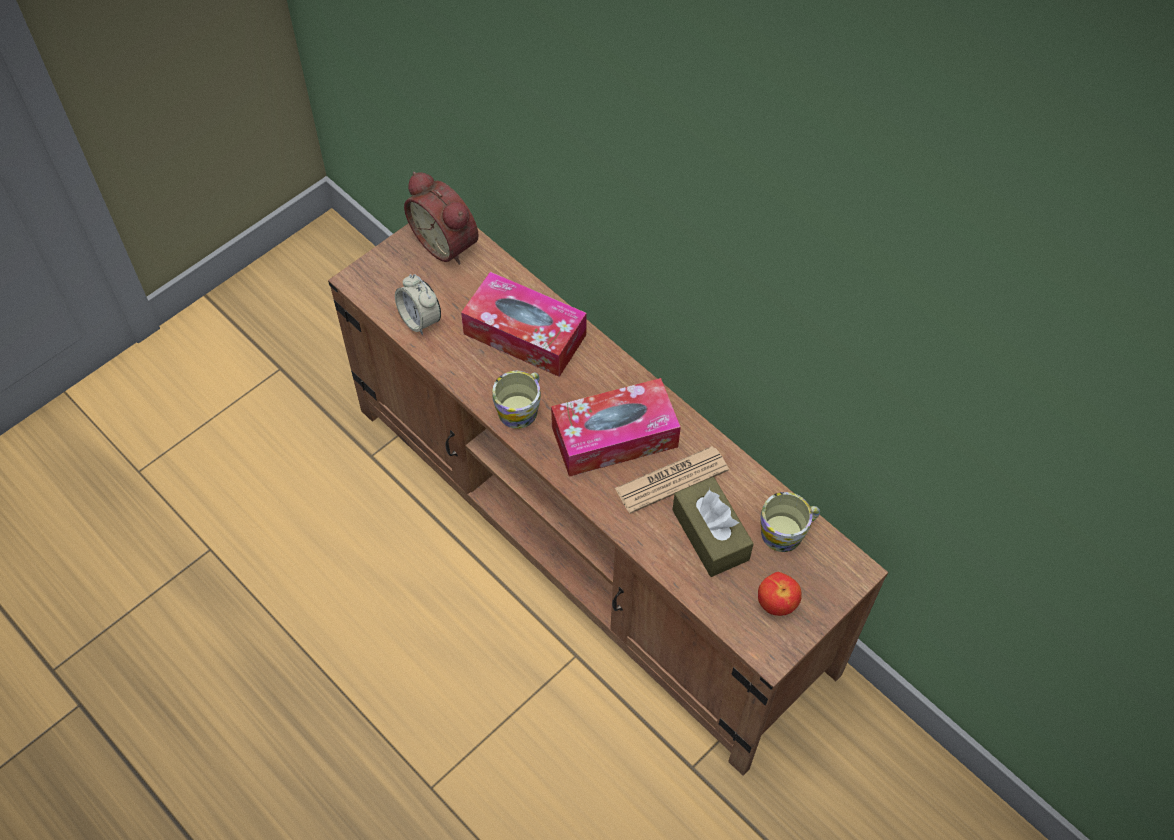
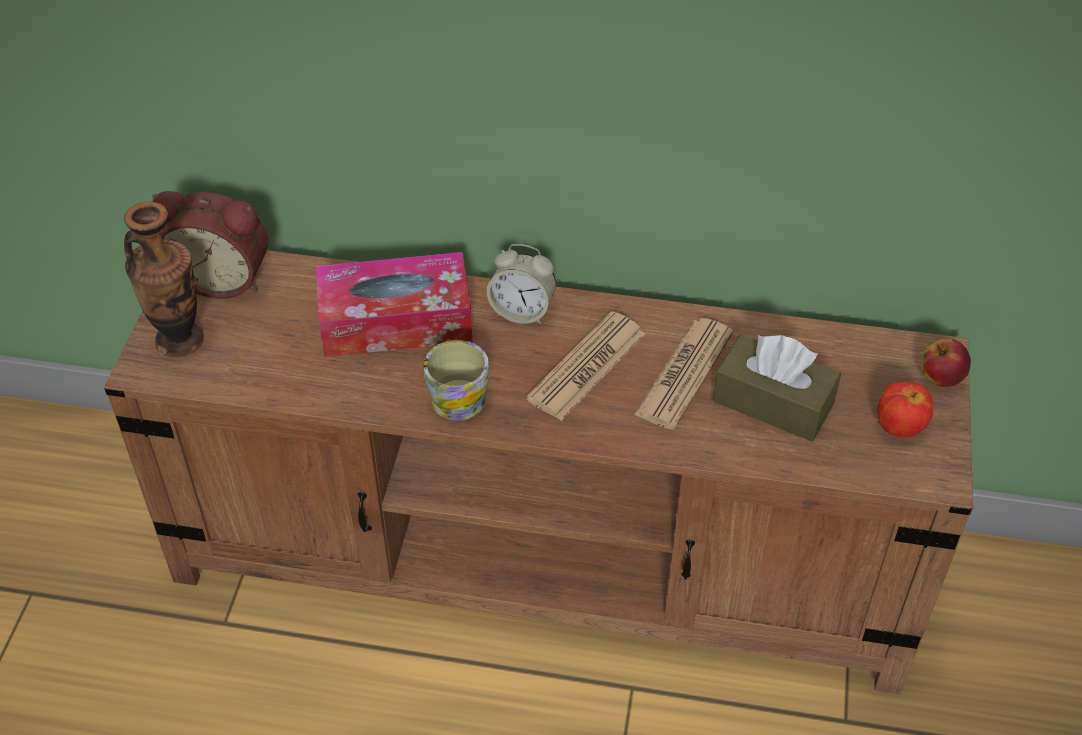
camera: 35 degrees left, 10 degrees down
(391, 273) = (180, 340): none -> vase
(420, 320) = (258, 369): alarm clock -> alarm clock (522, 311)
(614, 437) = (586, 366): tissue box -> newspaper
(787, 531) = (843, 356): mug -> none
(839, 588) = (941, 378): none -> apple

